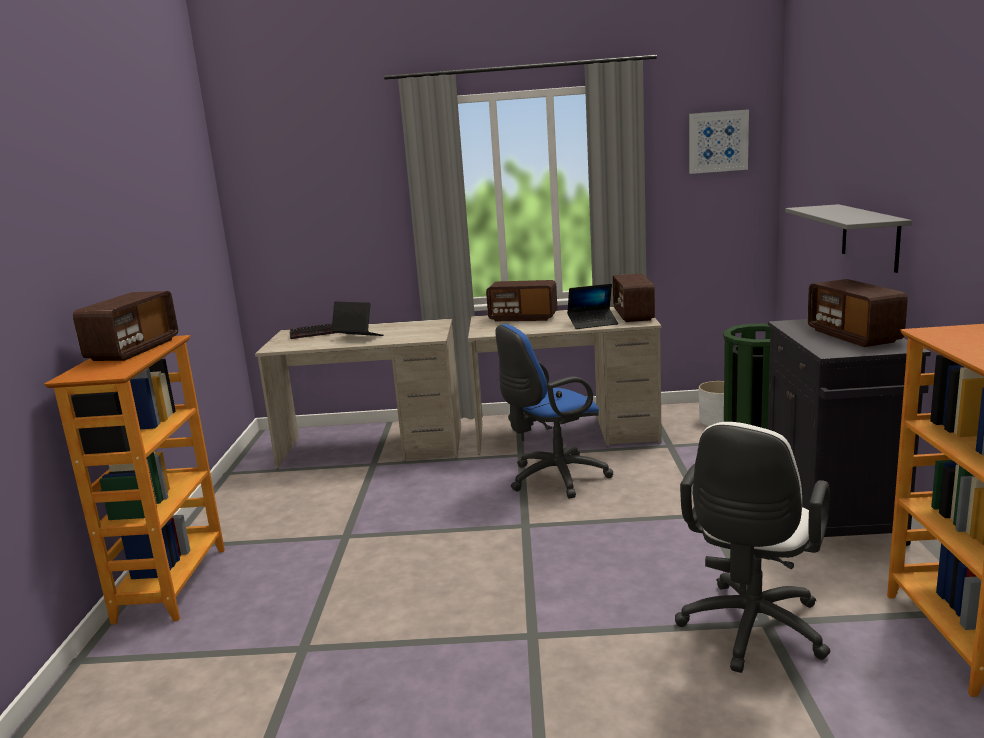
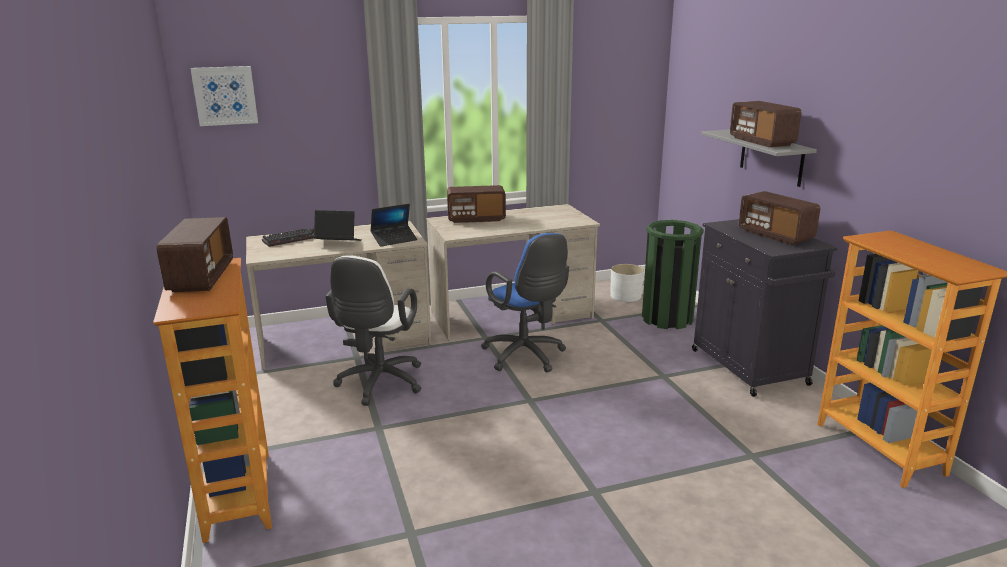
camera: 20 degrees left, 5 degrees up
(553, 479) = (526, 357): blue office chair -> blue office chair turned 75 degrees counterclockwise
(593, 323) = (542, 223): laptop -> laptop (394, 240)
(633, 315) = (568, 214): radio -> radio (761, 141)
(718, 141) = (623, 68): picture -> picture (225, 95)
(750, 632) = (746, 464): white office chair -> white office chair (379, 385)

